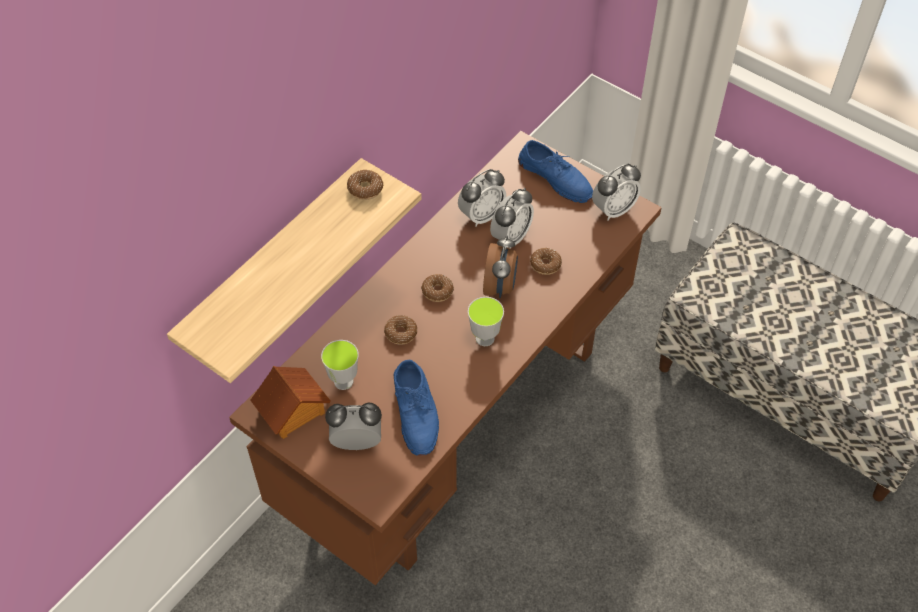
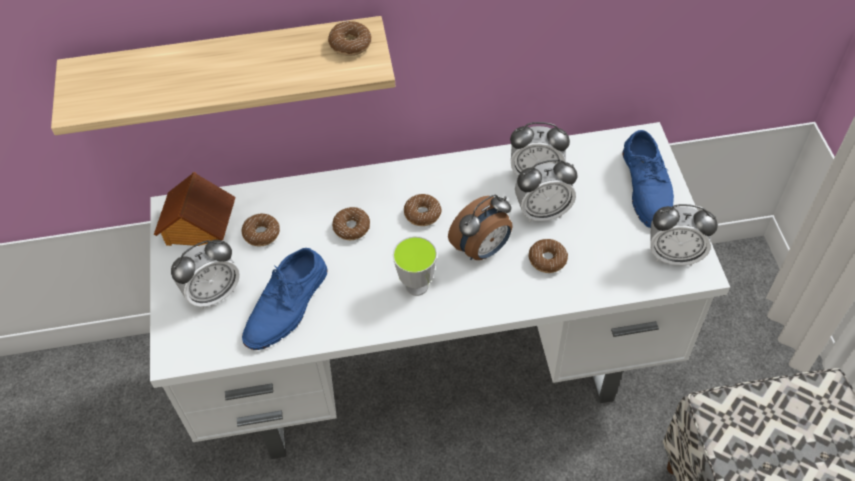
camera: 45 degrees right, 0 degrees up
(343, 381) = (261, 234): cup -> donut
(357, 442) = (213, 293): alarm clock -> alarm clock turned 105 degrees clockwise
(458, 423) = (434, 369): brown desk -> white desk

